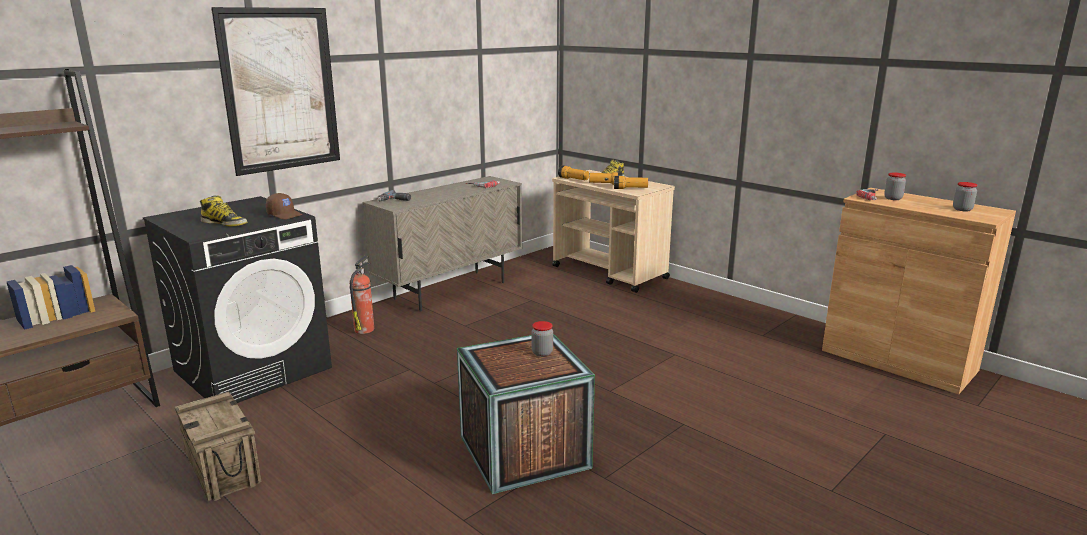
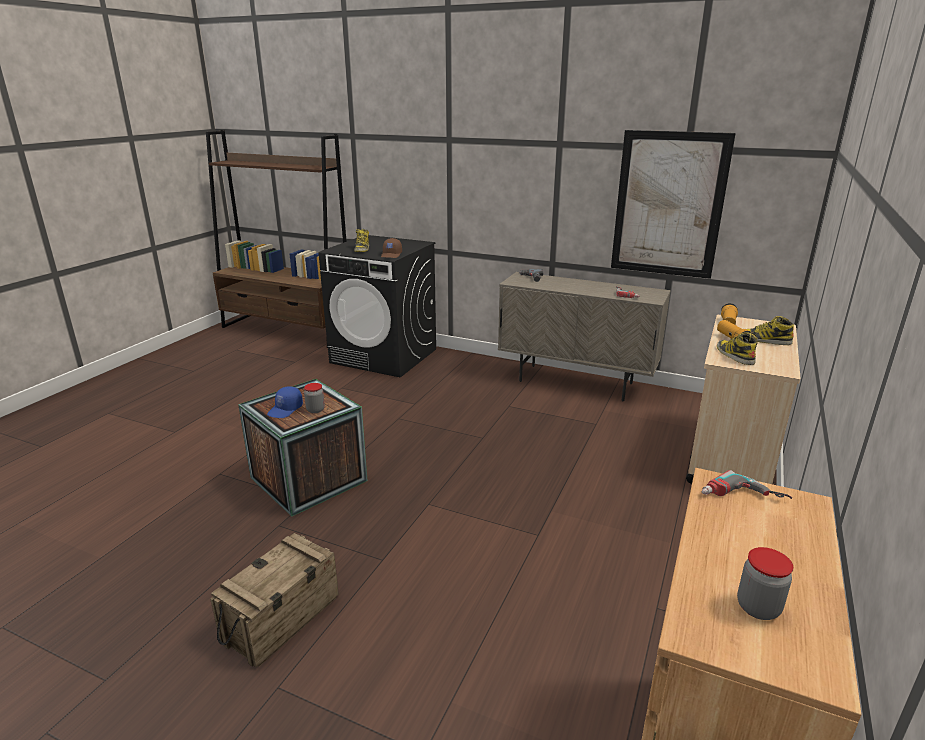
camera: 70 degrees right, 5 degrees up
(223, 467) = (268, 384): crate -> crate (282, 619)
(280, 90) = (463, 164): picture -> picture (668, 205)
(365, 329) = (469, 371): fire extinguisher -> none
(529, 368) = (285, 410): none -> blue cap
(630, 189) = (734, 355): flashlight -> boot
(893, 198) = (756, 518): jar -> none

